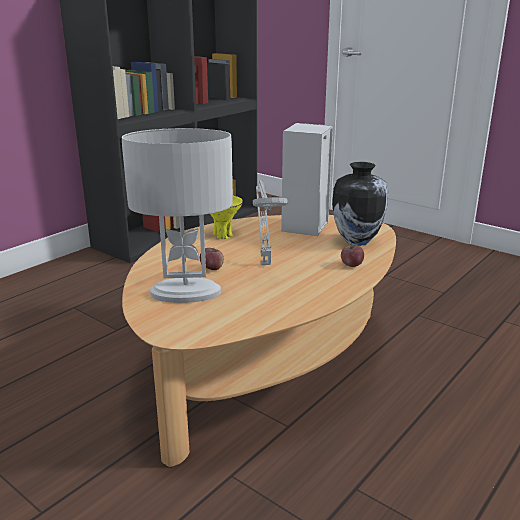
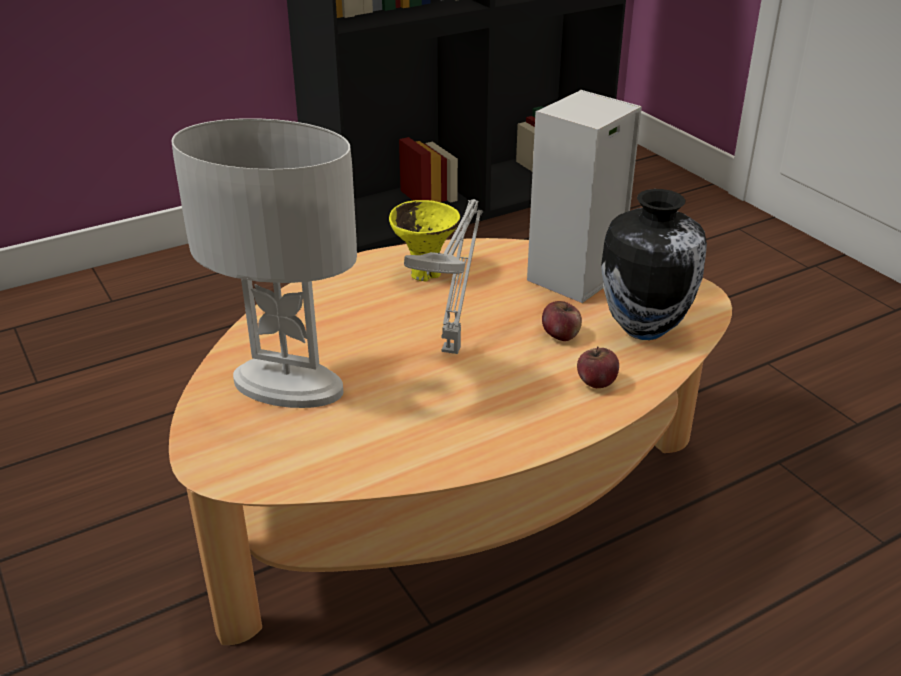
camera: 20 degrees right, 10 degrees up
(212, 268) = (361, 341): apple -> apple (560, 335)

